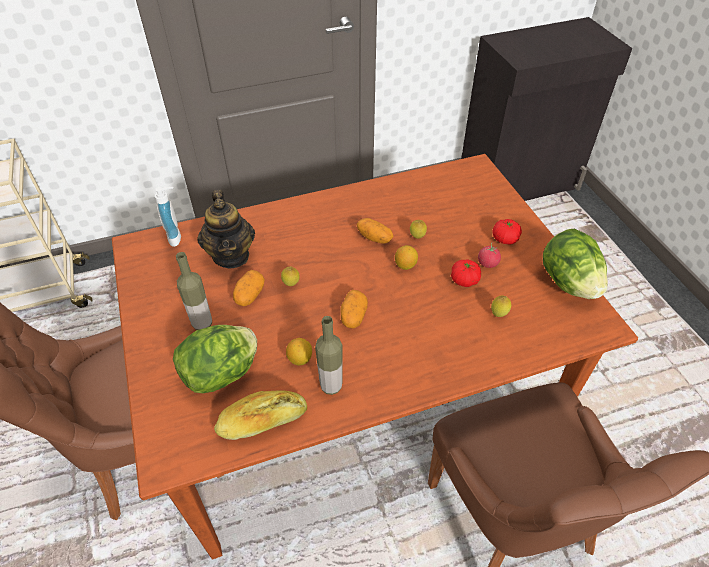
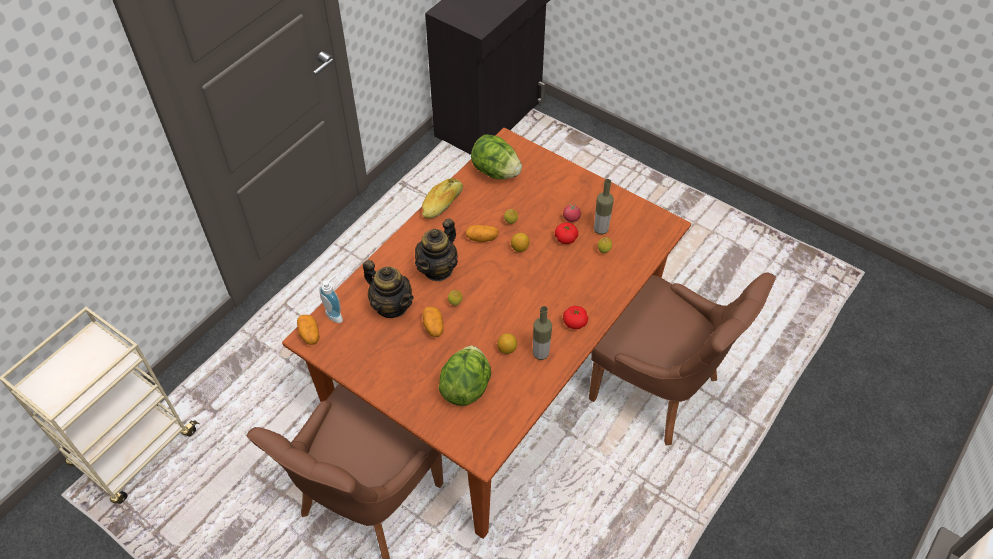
camera: 35 degrees left, 5 degrees up
(202, 324) = (420, 364): bottle -> bottle (601, 229)
(262, 421) = (518, 398): bread -> bread (442, 203)
(306, 245) = (438, 269): none -> teapot
(353, 316) = (515, 302): potato -> potato (309, 334)
(505, 239) = (569, 193): tomato -> tomato (575, 322)
(568, 283) = (630, 206): lettuce -> lettuce (495, 172)

